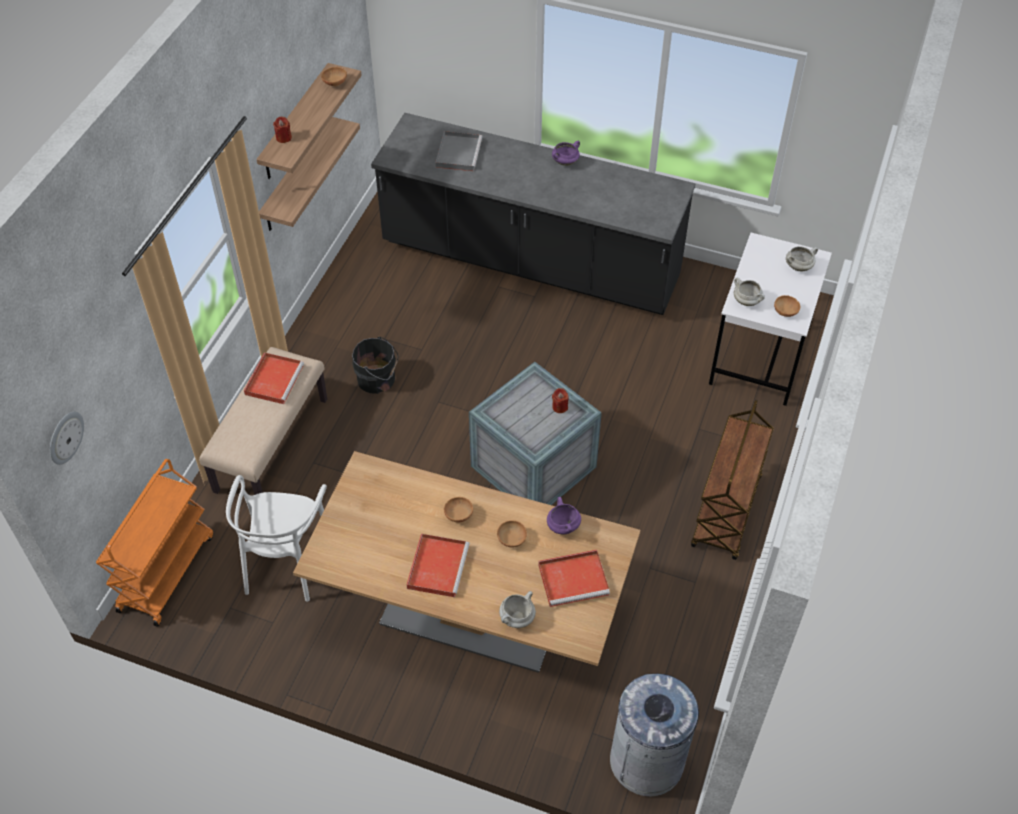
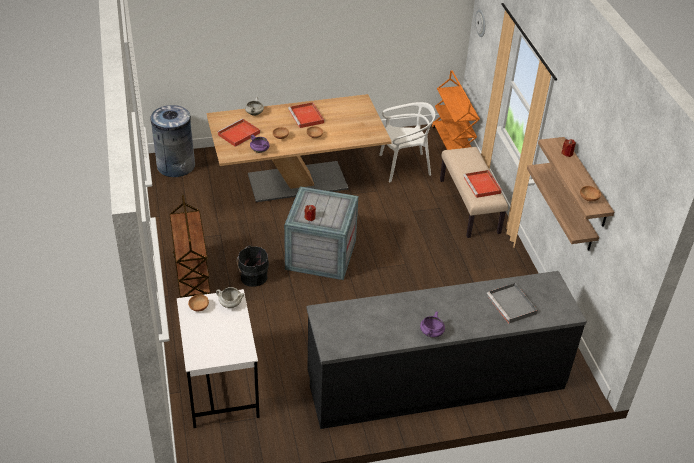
camera: 145 degrees right, 10 degrees down
(286, 562) = (404, 166): white chair -> white chair turned 105 degrees clockwise
(378, 379) = (452, 260): black bucket -> black bucket (252, 277)
(798, 266) = (206, 347): white cooking pot -> none

